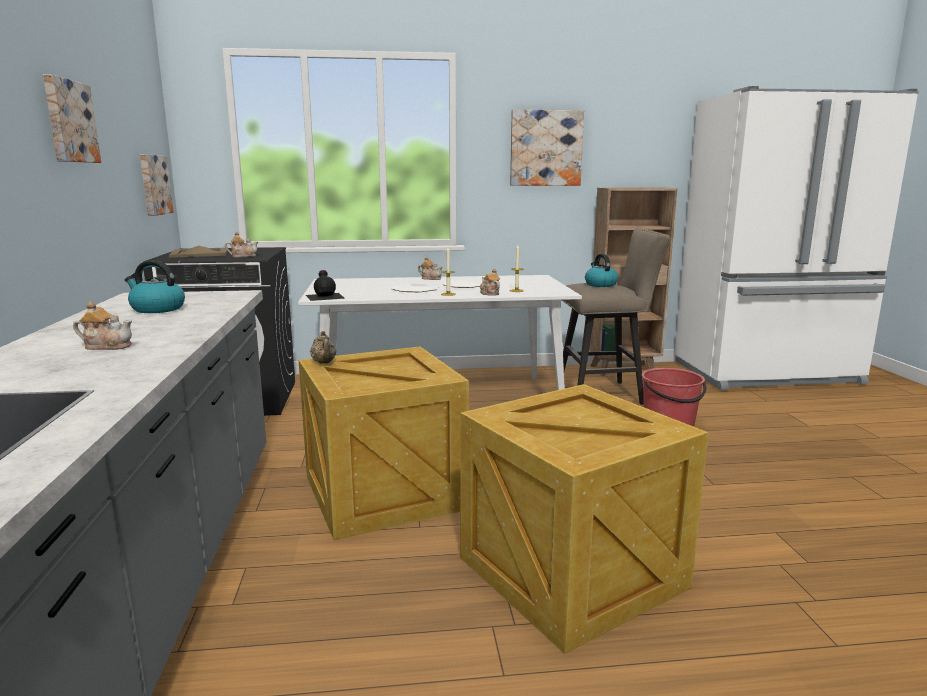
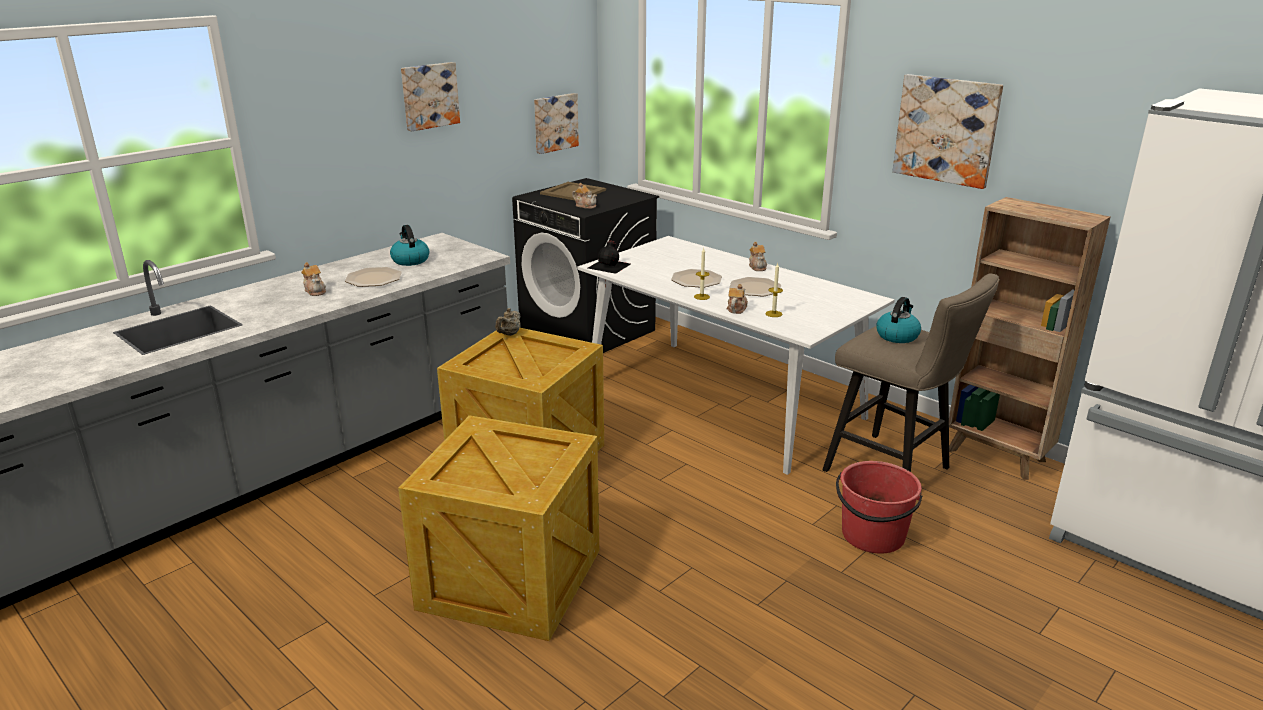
camera: 50 degrees right, 10 degrees up
(159, 324) = (374, 278): none -> plate

